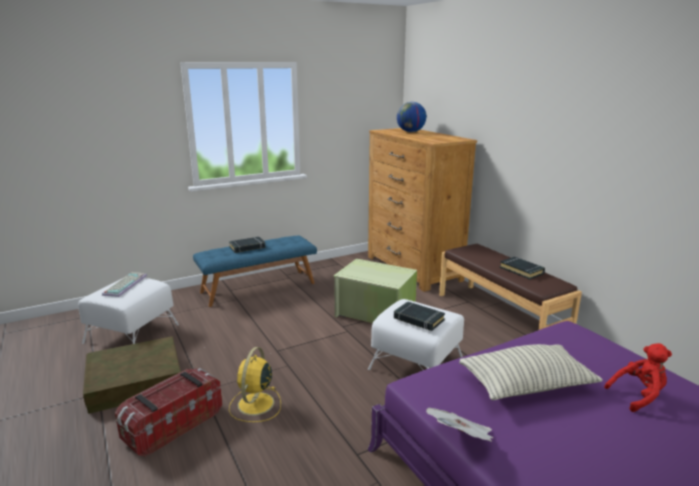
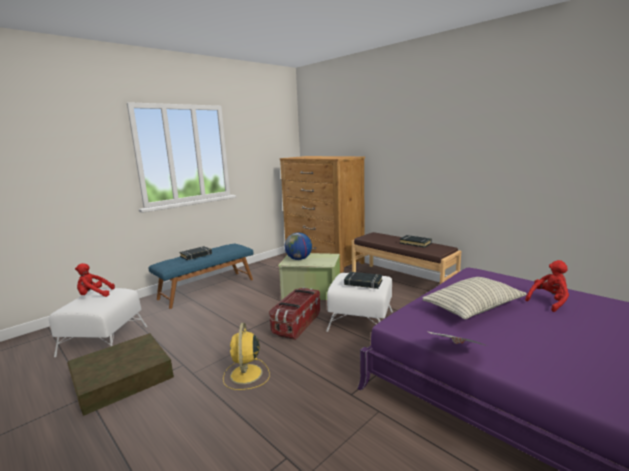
camera: 15 degrees left, 5 degrees down
(125, 284) = (94, 295): keyboard -> red plush toy
(172, 425) = (175, 407): storage box -> storage box (296, 324)
(410, 132) = (312, 156): globe -> globe (299, 259)

